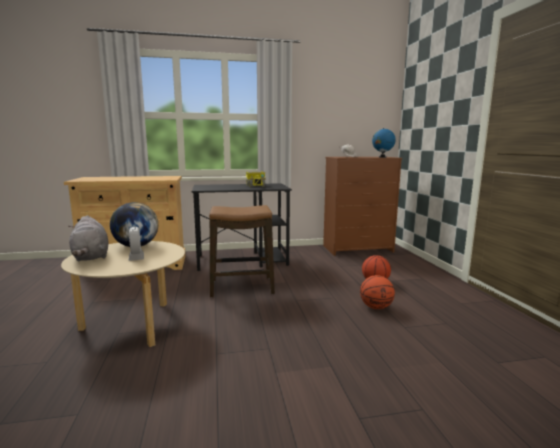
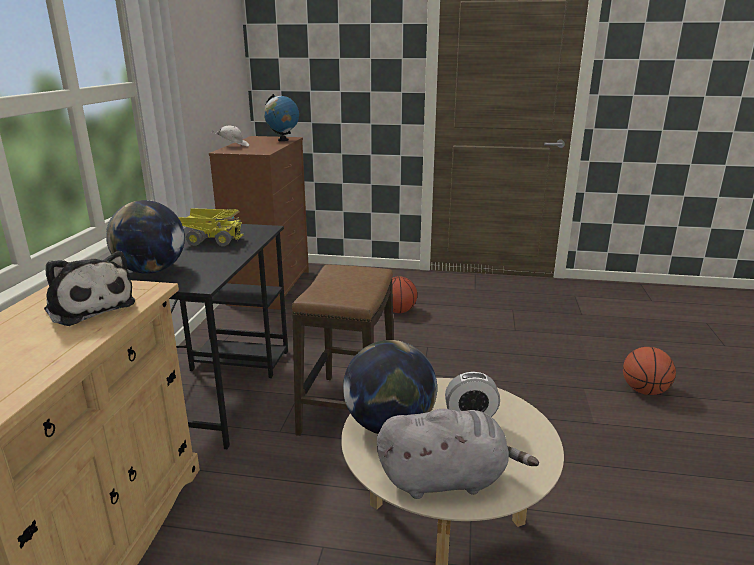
camera: 70 degrees left, 10 degrees up
(152, 178) = (89, 306): none -> plush toy
(212, 186) = (152, 270): none -> globe
(376, 307) = (466, 330): basketball -> basketball (644, 391)

